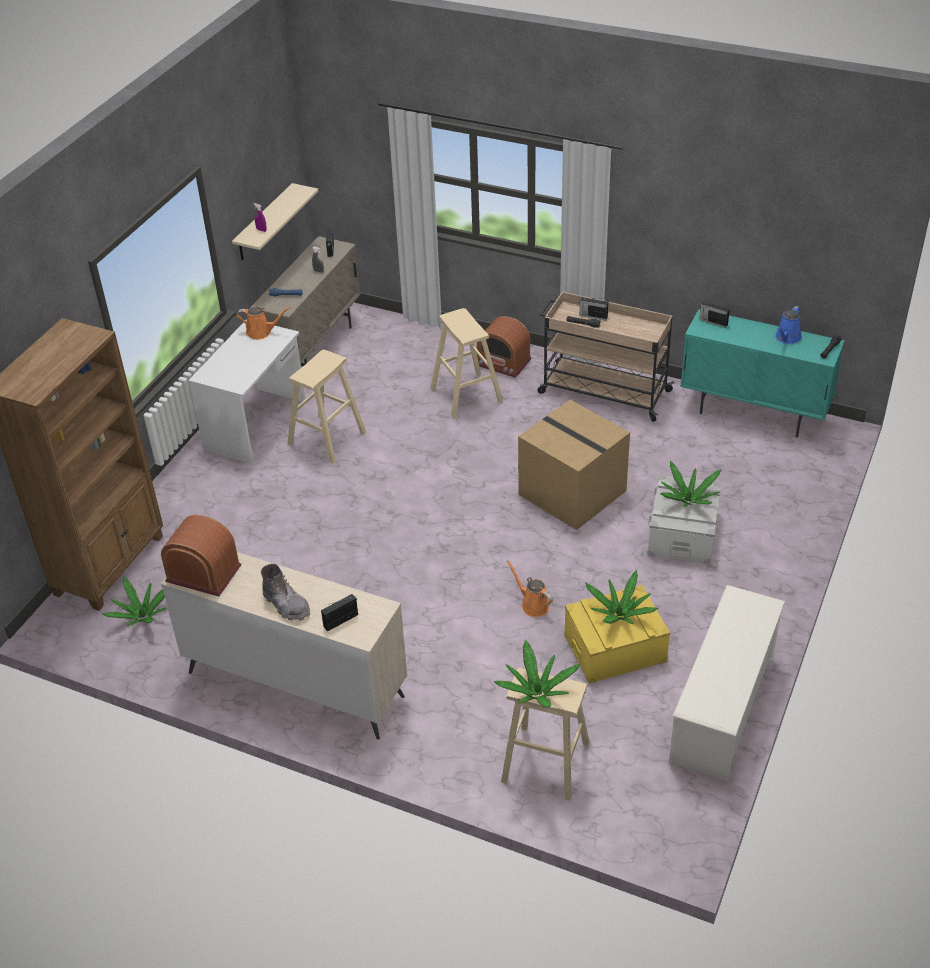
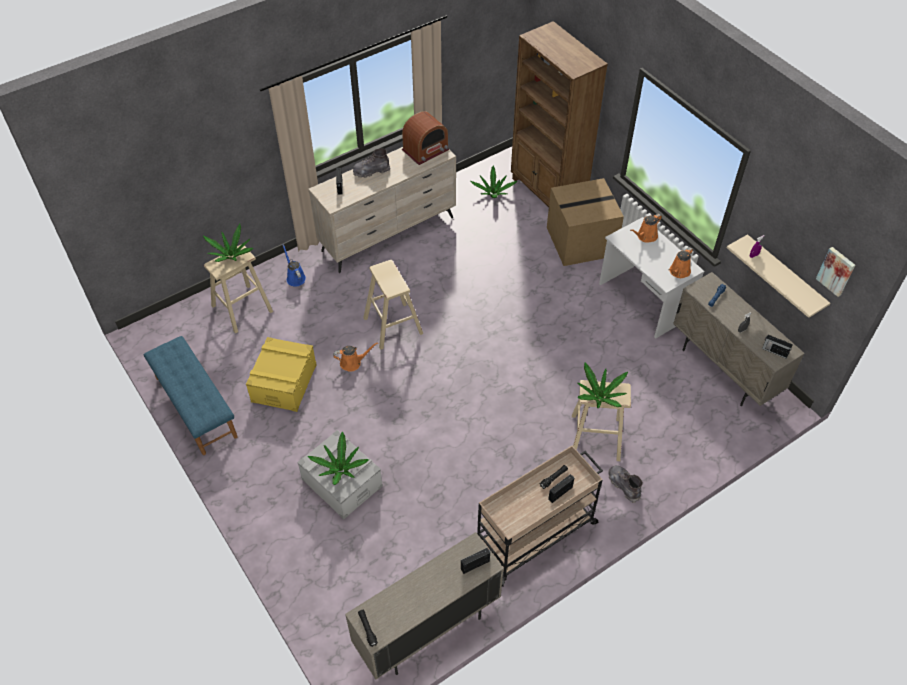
camera: 120 degrees right, 10 degrees up
(221, 368) = (645, 236): none -> orange watering can
(282, 151) = (836, 271): none -> picture
(327, 438) = (599, 332): beige stool -> beige stool (393, 326)
(503, 362) = (624, 485): radio -> grey boot
(574, 492) = (434, 443): cardboard box -> cardboard box (580, 242)
(619, 614) = (281, 367): potted plant -> potted plant (600, 396)
(723, 709) = (195, 407): white shoe rack -> blue bench
(753, 413) = (427, 630): turquoise cabinet -> beige cabinet
(787, 338) = (409, 607): blue watering can -> blue watering can (295, 277)

